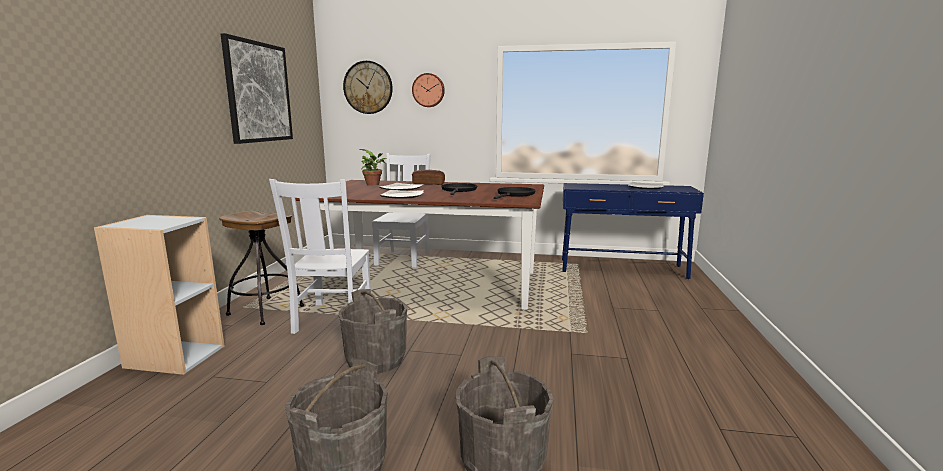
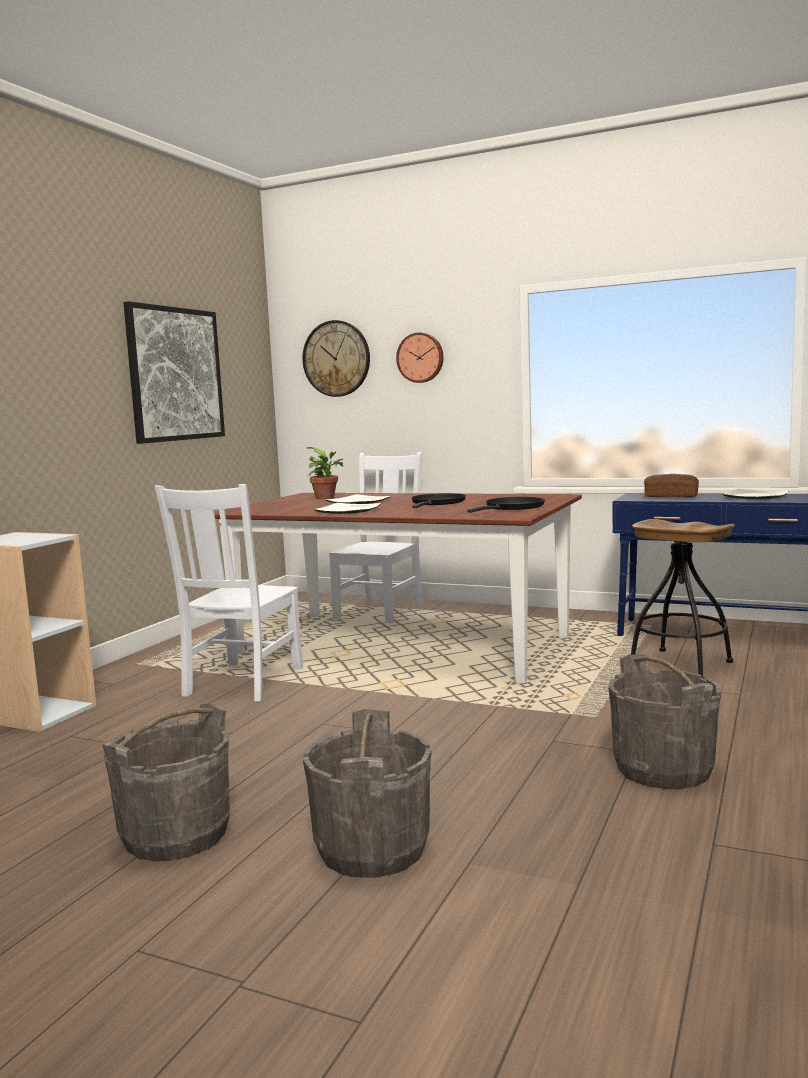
camera: 15 degrees right, 5 degrees down
(265, 310) = (162, 669): brown stool -> brown stool (680, 665)
(376, 359) = (274, 731): grey bucket -> grey bucket (663, 769)
(428, 184) = (404, 496): bread -> bread (670, 496)

